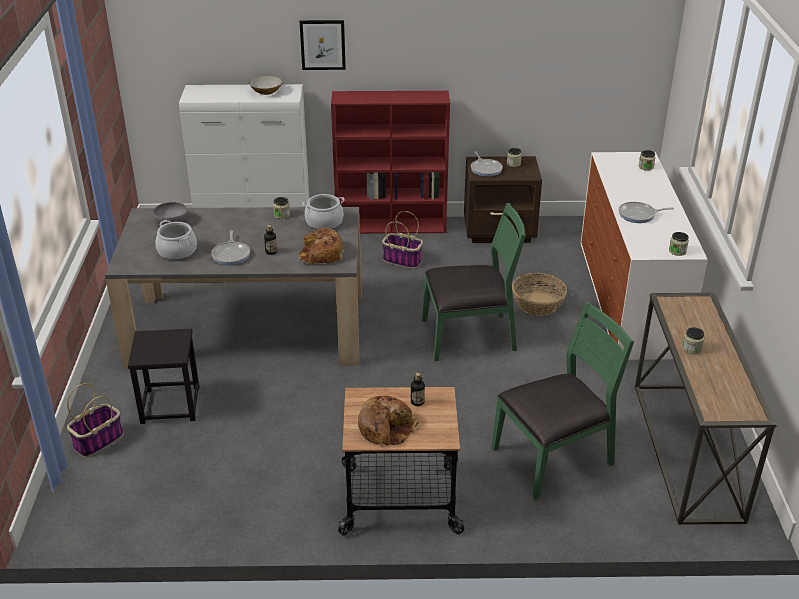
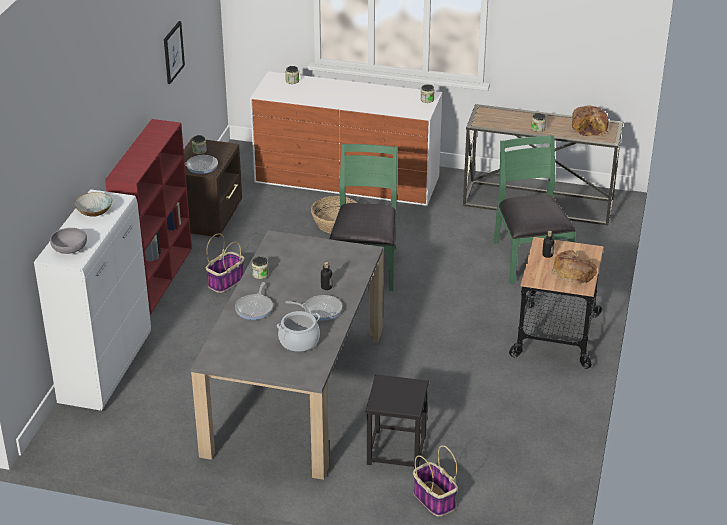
camera: 75 degrees left, 0 degrees up
(171, 222) = (237, 342): grey bowl -> grey bowl (70, 249)
(320, 254) = (344, 261): bread -> bread (590, 127)
(322, 44) = (92, 138): picture -> picture (173, 52)
(324, 222) = (288, 252): cooking pot -> none
(639, 215) = (367, 102): frying pan -> frying pan (255, 308)

